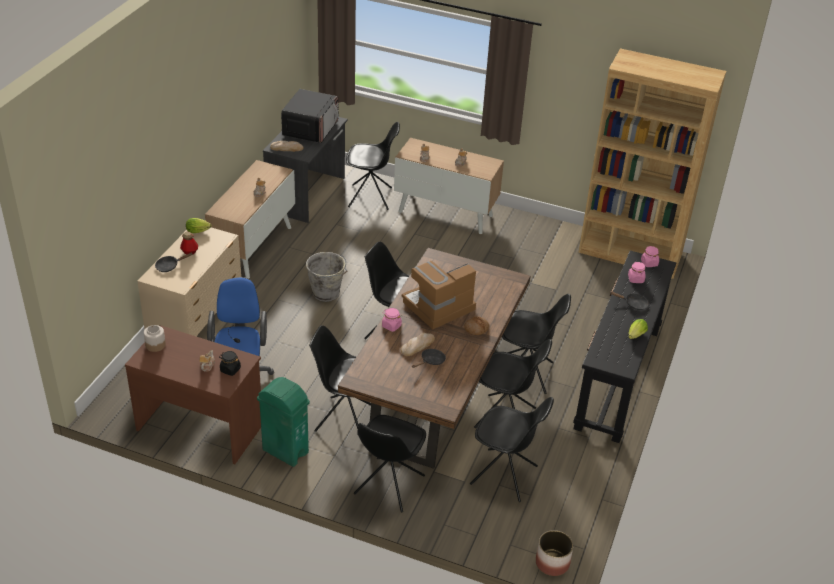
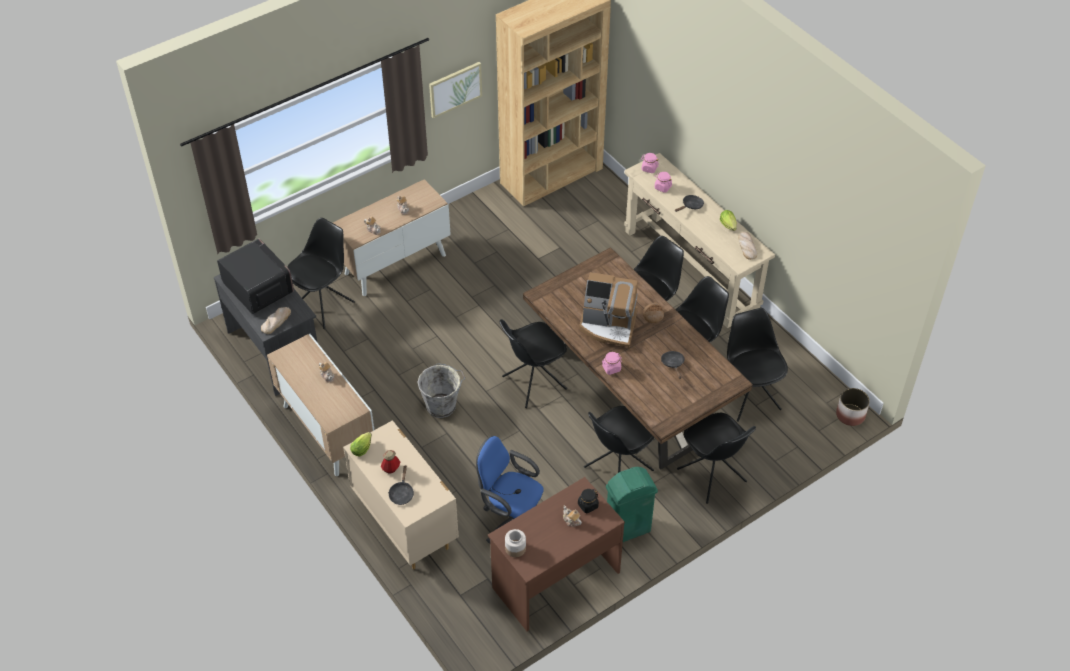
camera: 55 degrees left, 10 degrees up
(417, 345) = (648, 363): bread -> bread (747, 247)
(438, 307) = (608, 325): coffee machine -> coffee machine turned 75 degrees counterclockwise
(505, 476) = (749, 396): black chair -> black chair turned 75 degrees counterclockwise
(566, 101) = (455, 89): none -> picture
(617, 377) = (690, 269): black console table -> beige console table

